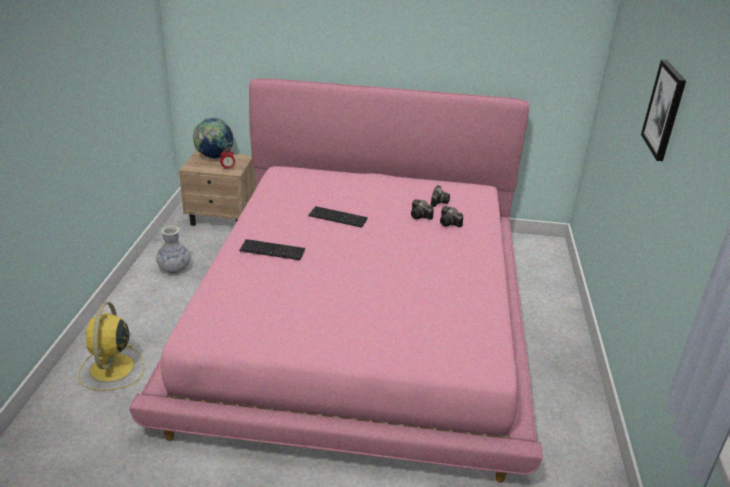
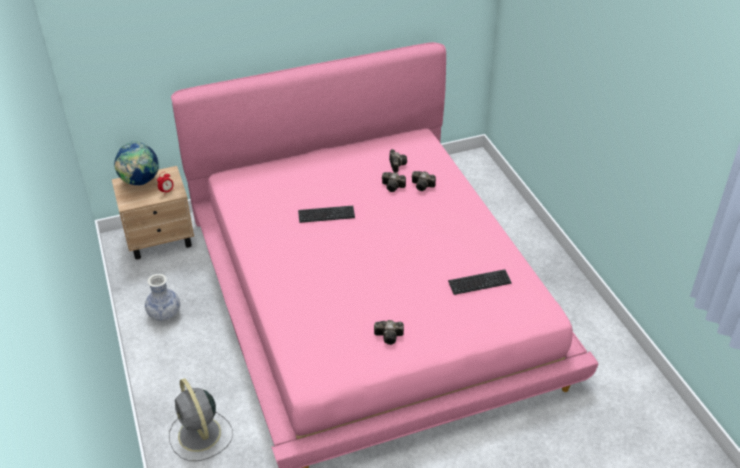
camera: 25 degrees left, 10 degrees up
(111, 369) = (200, 435): yellow fan -> grey fan
(272, 251) = (302, 273): keyboard -> keyboard (479, 283)
(303, 328) = (390, 336): none -> camera
(664, 109) = (608, 64): picture -> none

